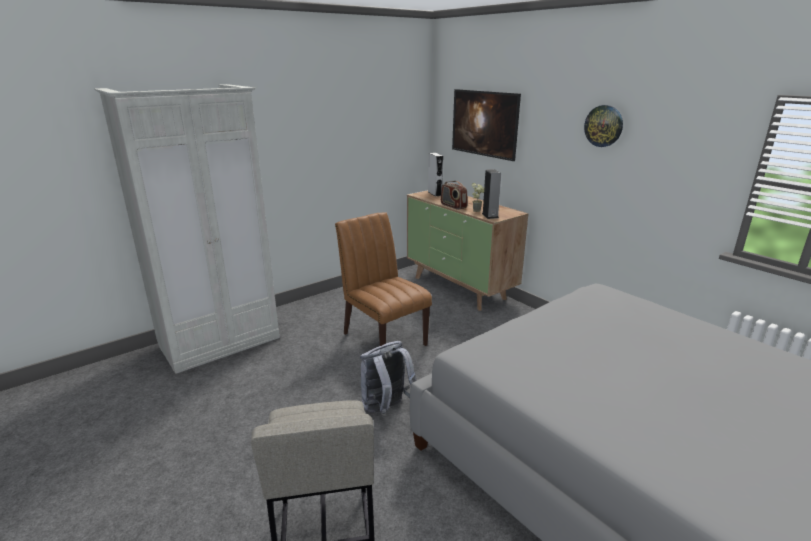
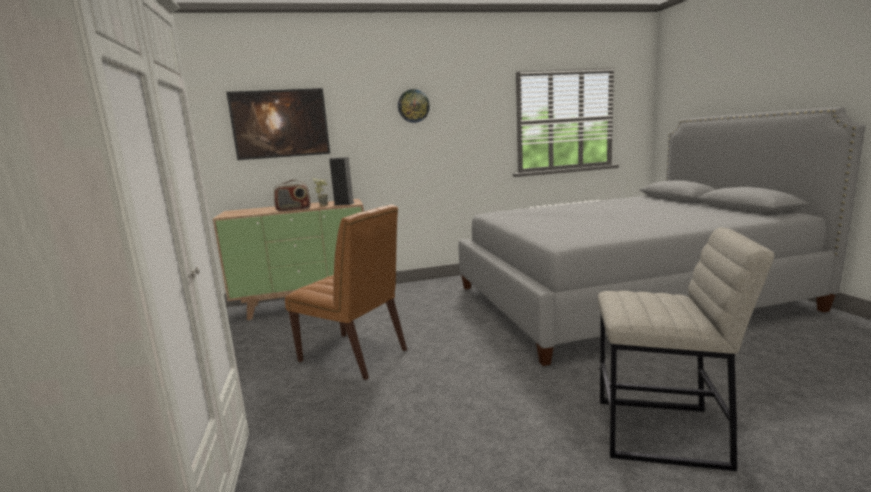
camera: 65 degrees left, 10 degrees down
(384, 339) = (352, 355): brown chair -> brown chair turned 135 degrees counterclockwise
(386, 409) = (479, 372): grey backpack -> none
(434, 193) = (239, 212): grey speaker -> none

